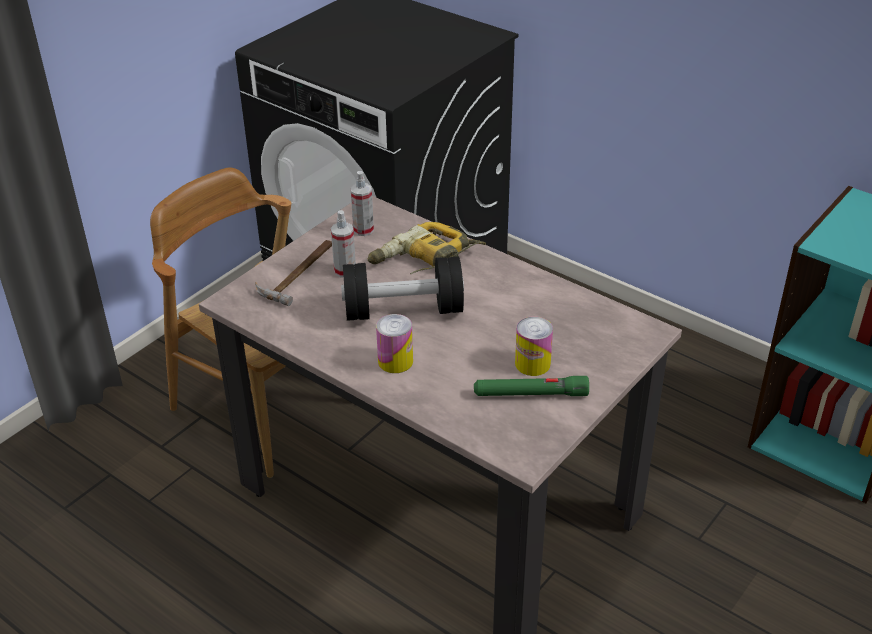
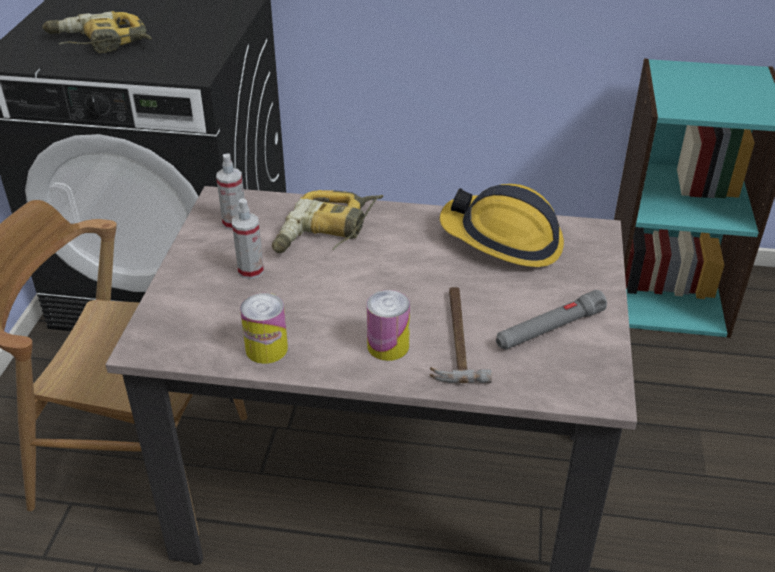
camera: 30 degrees left, 0 degrees up
(299, 272) = (200, 289): hammer -> hammer (455, 337)
(341, 51) = (98, 43): none -> power drill
(403, 310) = (349, 290): black dumbbell -> none
(530, 394) = (549, 329): green flashlight -> grey flashlight
(532, 364) = (524, 298): can -> can (266, 349)
(560, 312) = (503, 240): none -> hard hat

